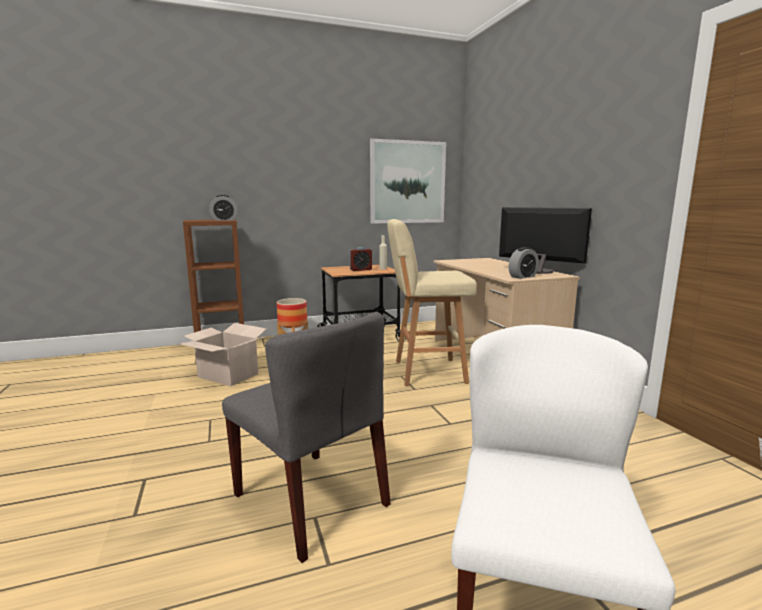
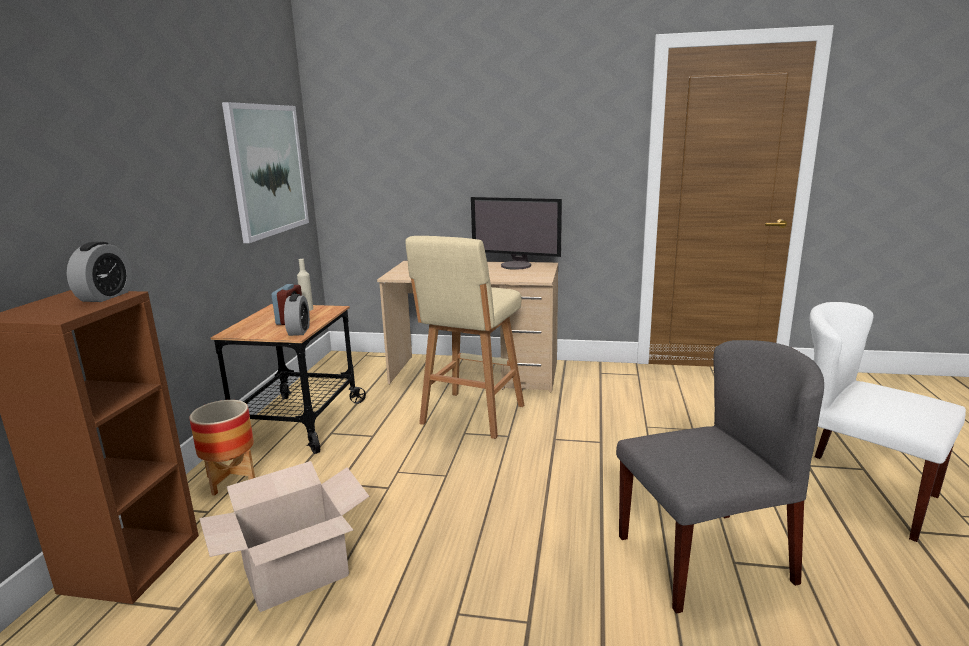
camera: 60 degrees left, 5 degrees up
(522, 277) = (538, 275): alarm clock -> alarm clock (299, 331)
(537, 271) = (516, 265): monitor -> monitor turned 135 degrees counterclockwise

